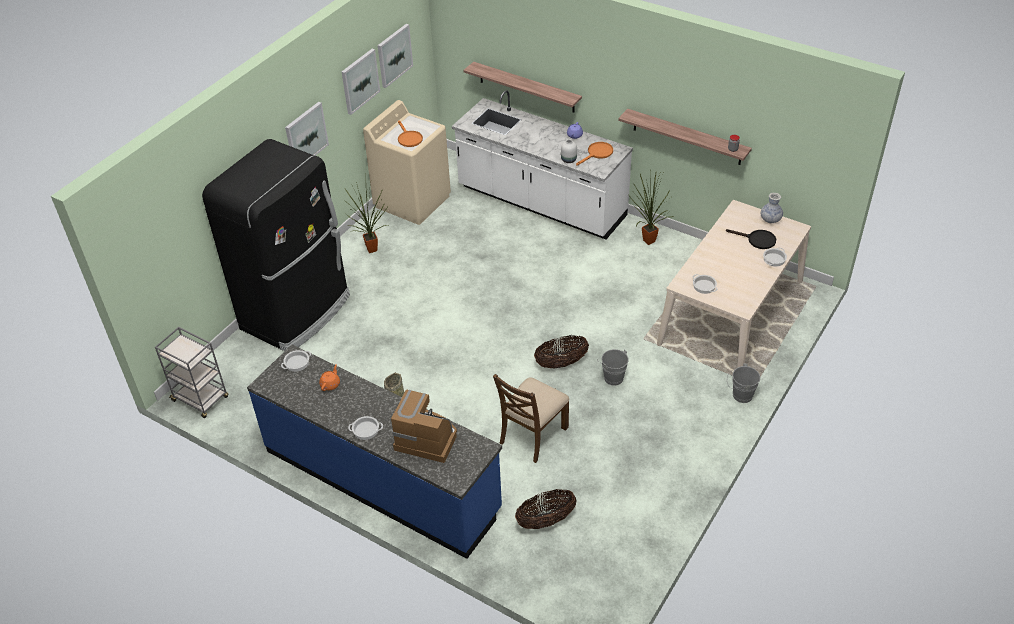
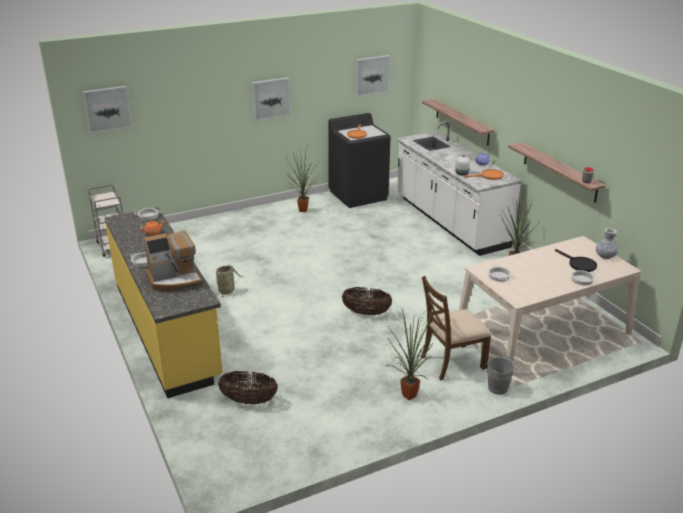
camera: 30 degrees right, 15 degrees down
(297, 312) = (220, 226): black fridge -> none
(359, 81) = (333, 80): picture -> picture (107, 109)
(382, 480) = (166, 329): blue counter -> yellow counter
(413, 201) = (358, 195): beige washing machine -> black washing machine
(426, 438) = (175, 280): coffee machine -> coffee machine turned 105 degrees clockwise
(532, 435) = (297, 346): brown chair -> brown chair (452, 362)
(612, 377) = (397, 335): grey bucket -> none
(676, 440) = (407, 394): none -> potted plant

